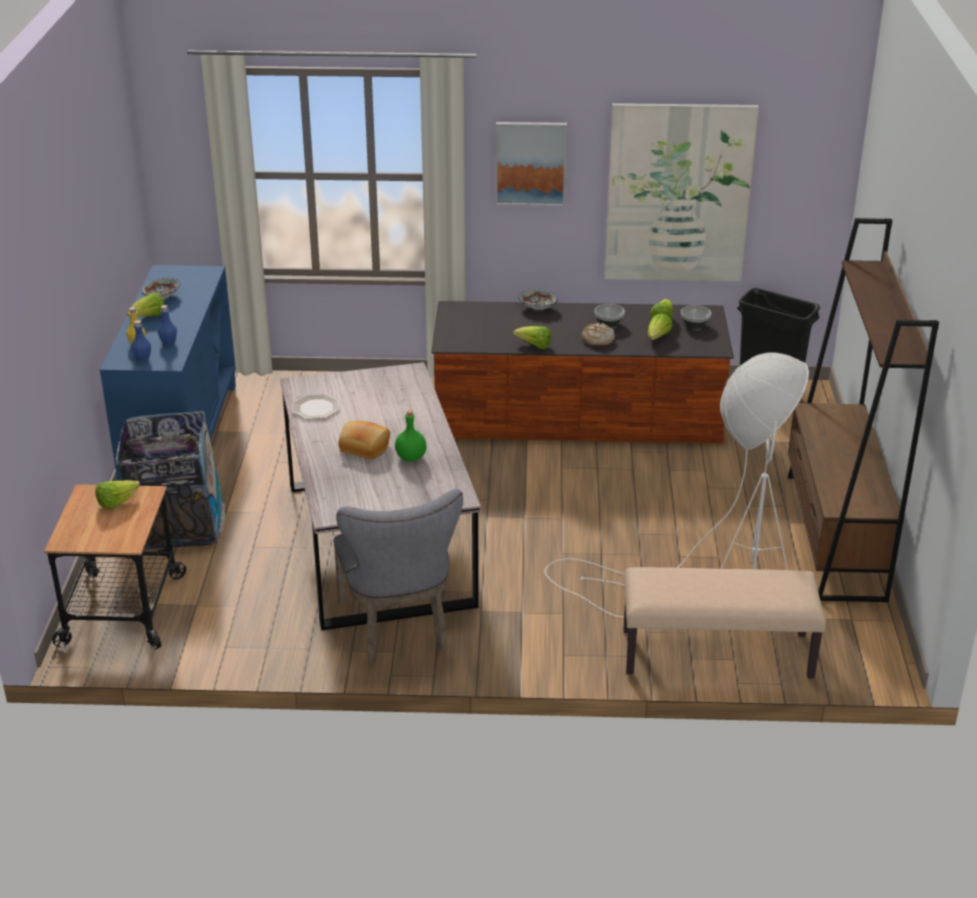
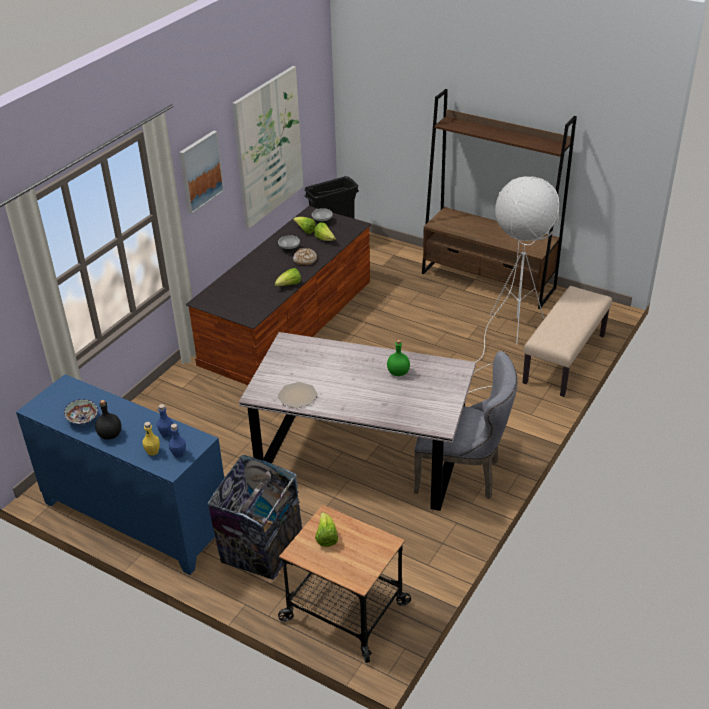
camera: 60 degrees left, 5 degrees up
(149, 317) = (110, 435): lettuce -> black bottle
(364, 448) = (370, 389): bread -> none
(537, 307) = (240, 268): bowl -> none

